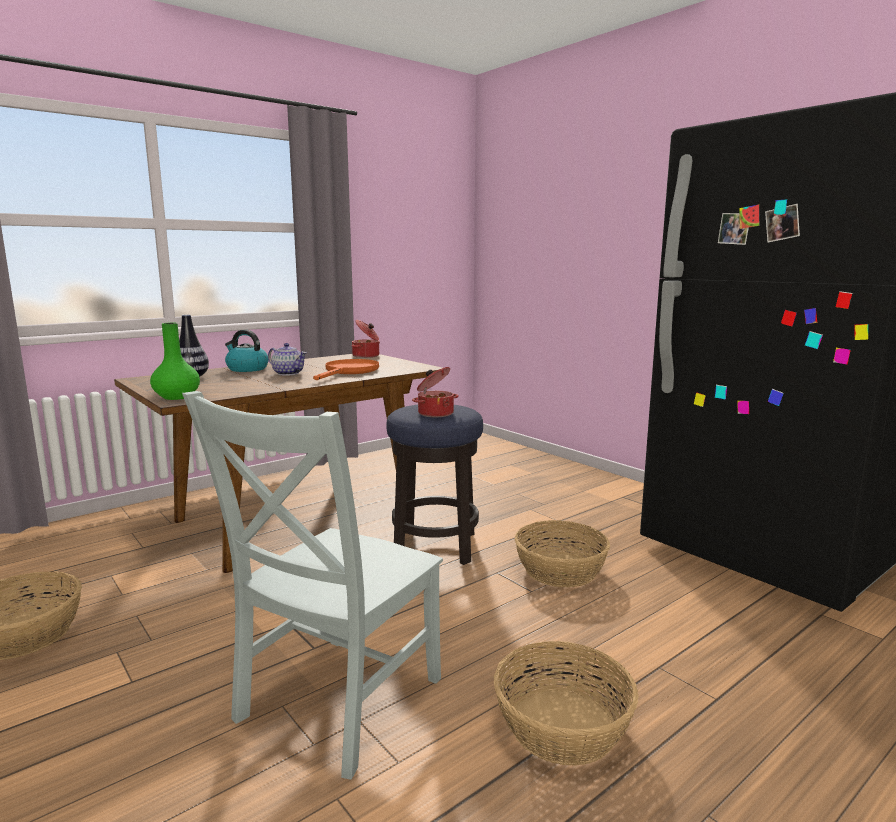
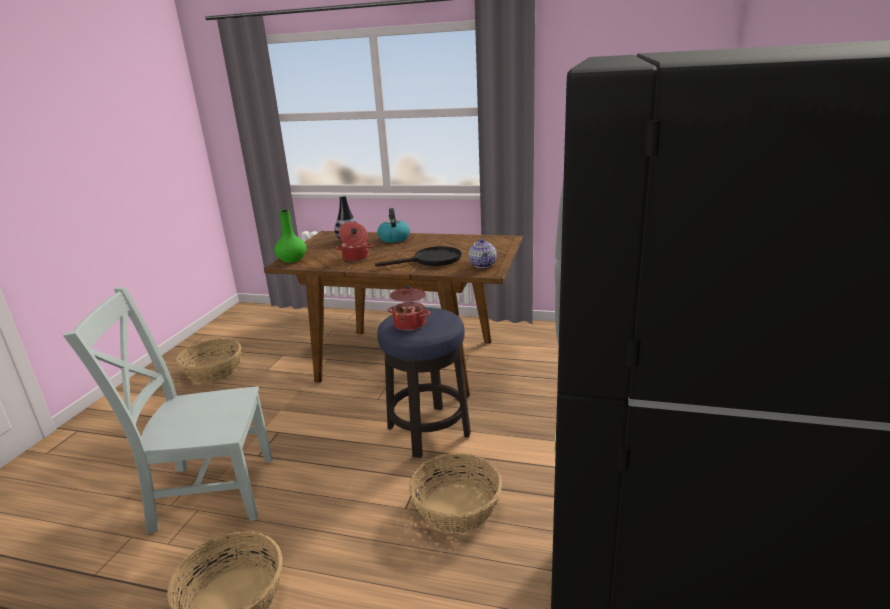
camera: 55 degrees right, 10 degrees up
(288, 373) = (397, 251): teapot -> teapot (483, 264)
(349, 371) = (431, 260): orange frying pan -> black frying pan
(366, 356) = (501, 242): cooking pot -> cooking pot (355, 258)

